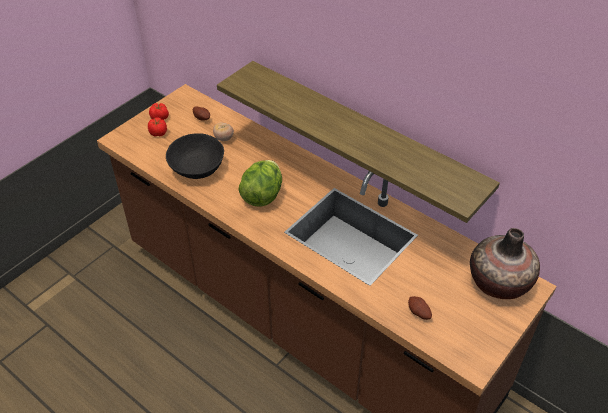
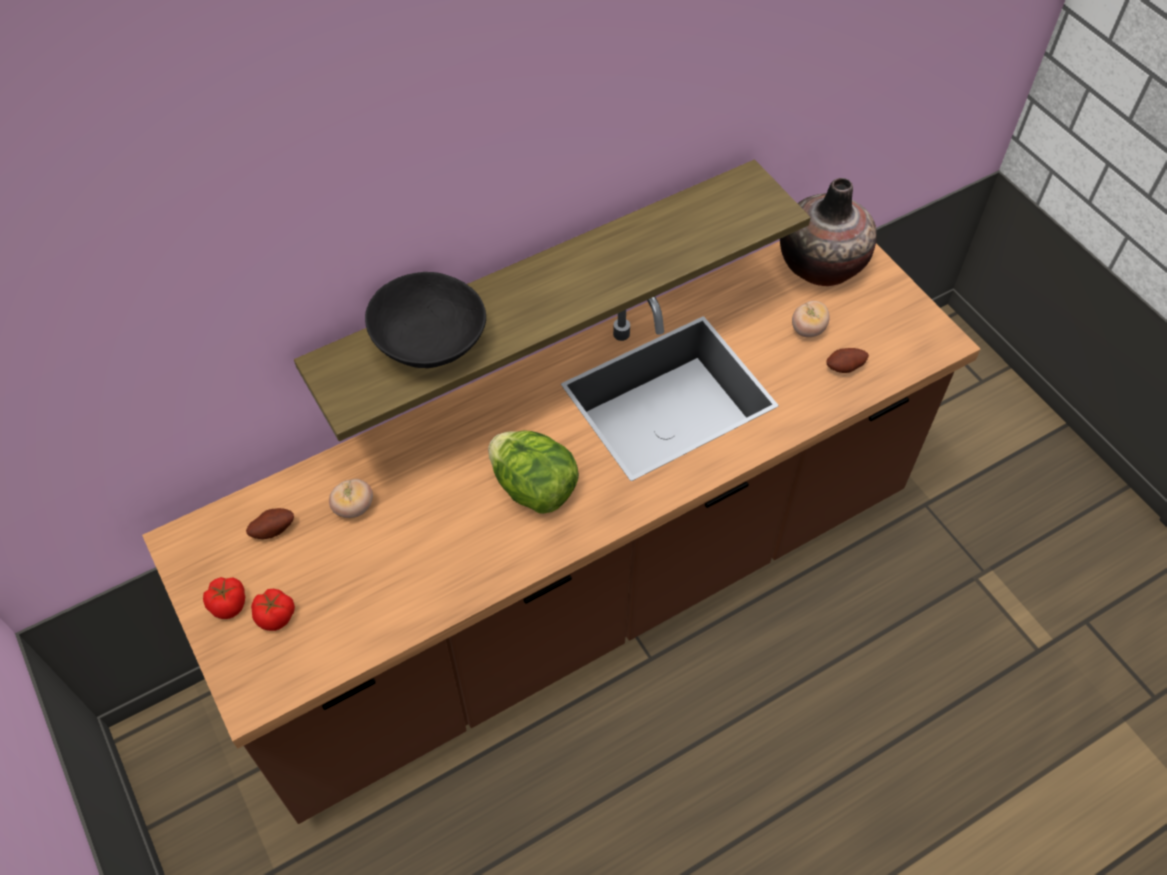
camera: 70 degrees left, 10 degrees up
(196, 168) = (414, 572): black bowl -> black bowl (428, 343)
(438, 287) = (808, 329): none -> tomato

